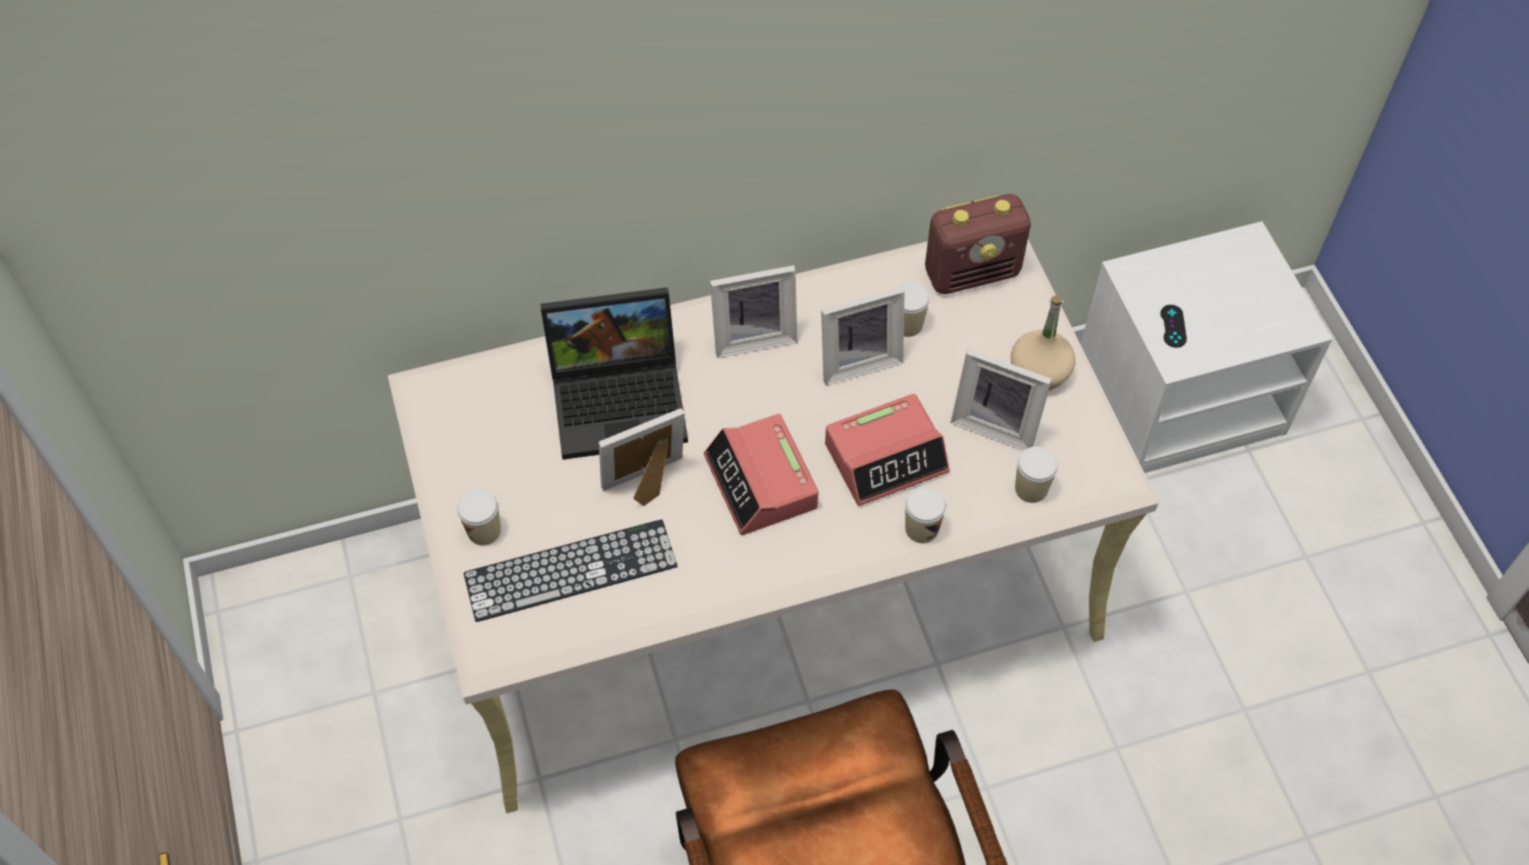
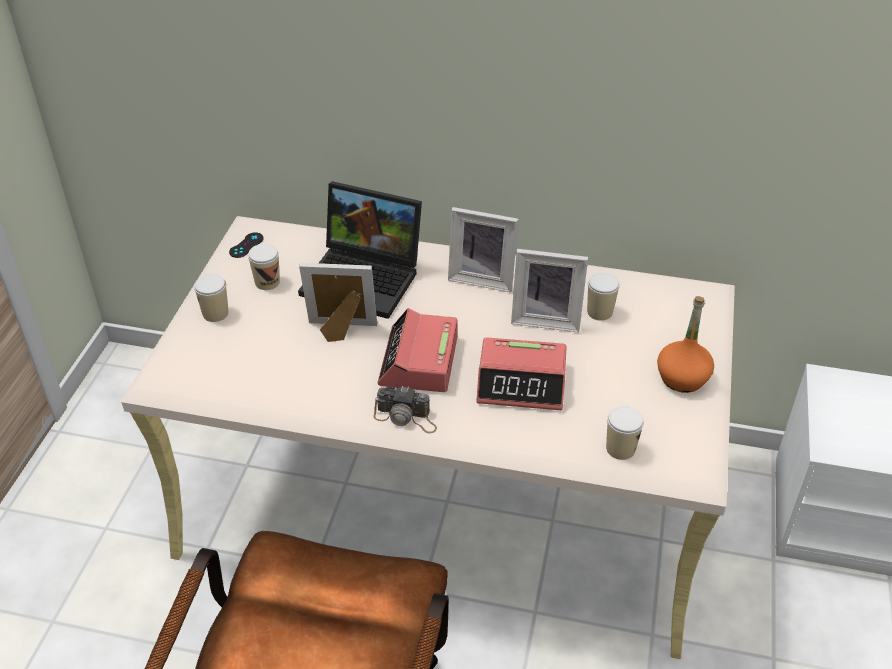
camera: 30 degrees right, 15 degrees down
(570, 570) = (249, 357): keyboard -> none
(797, 560) = (406, 417): none -> camera
(921, 528) = (514, 438): cup -> cup (267, 282)
(972, 272) = (673, 300): radio -> none
(996, 423) = (623, 396): picture frame -> none
(1039, 372) = (682, 378): beige bottle -> orange bottle
(1173, 326) = (840, 425): black game controller -> black game controller (246, 245)

